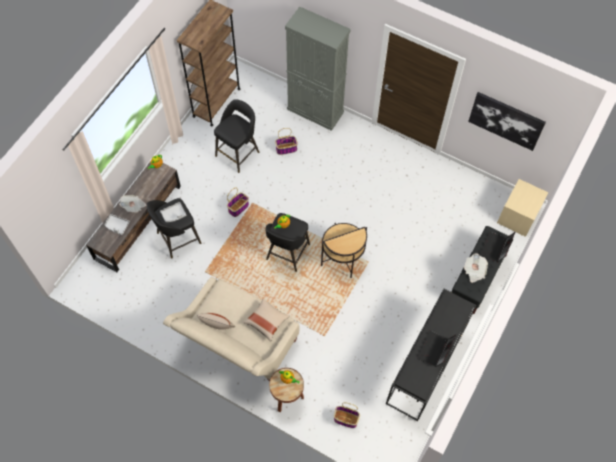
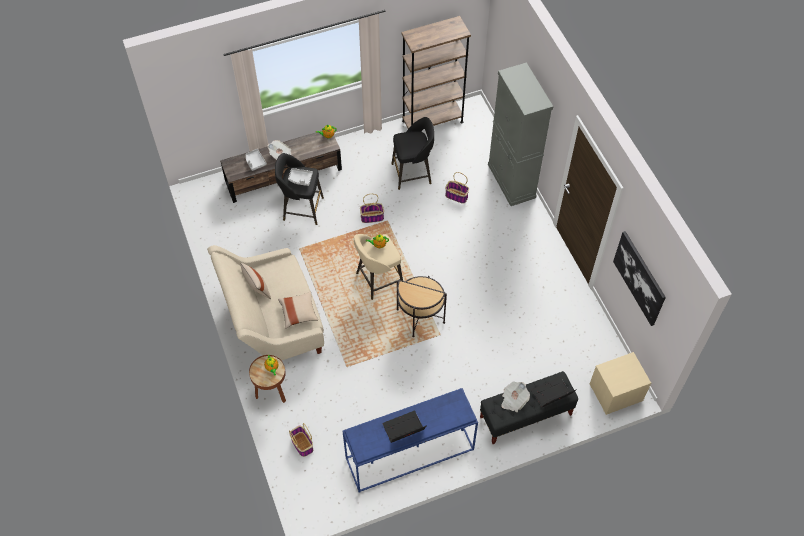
camera: 40 degrees right, 5 degrees down
(287, 253) = (378, 280): black stool -> beige stool
(426, 366) = (409, 455): black console table -> blue console table

